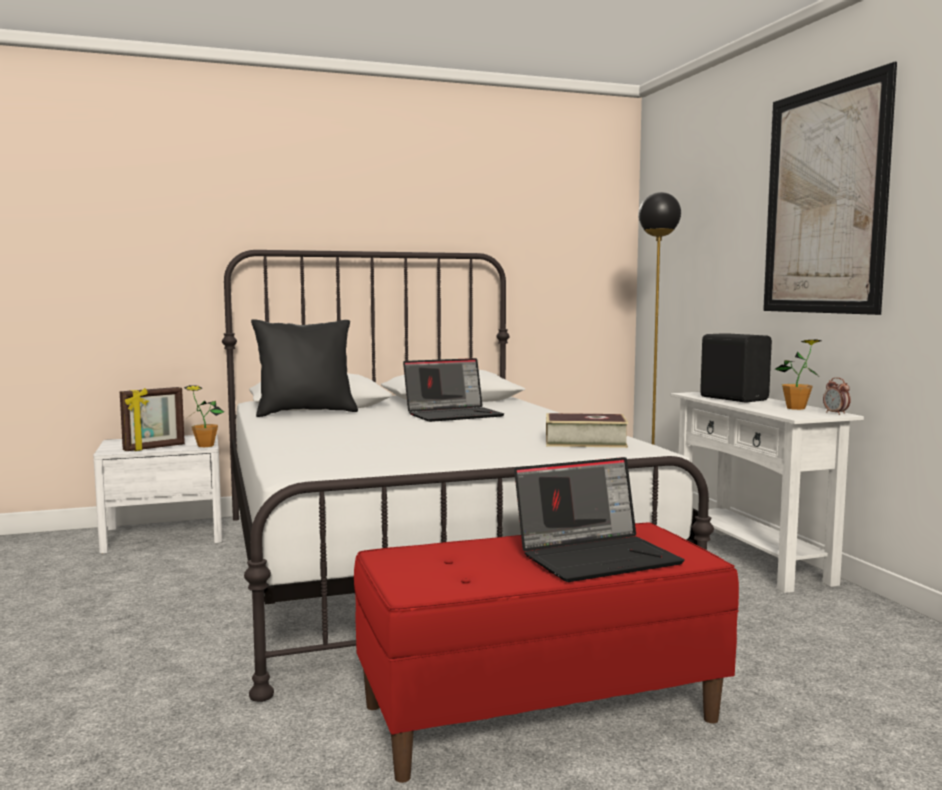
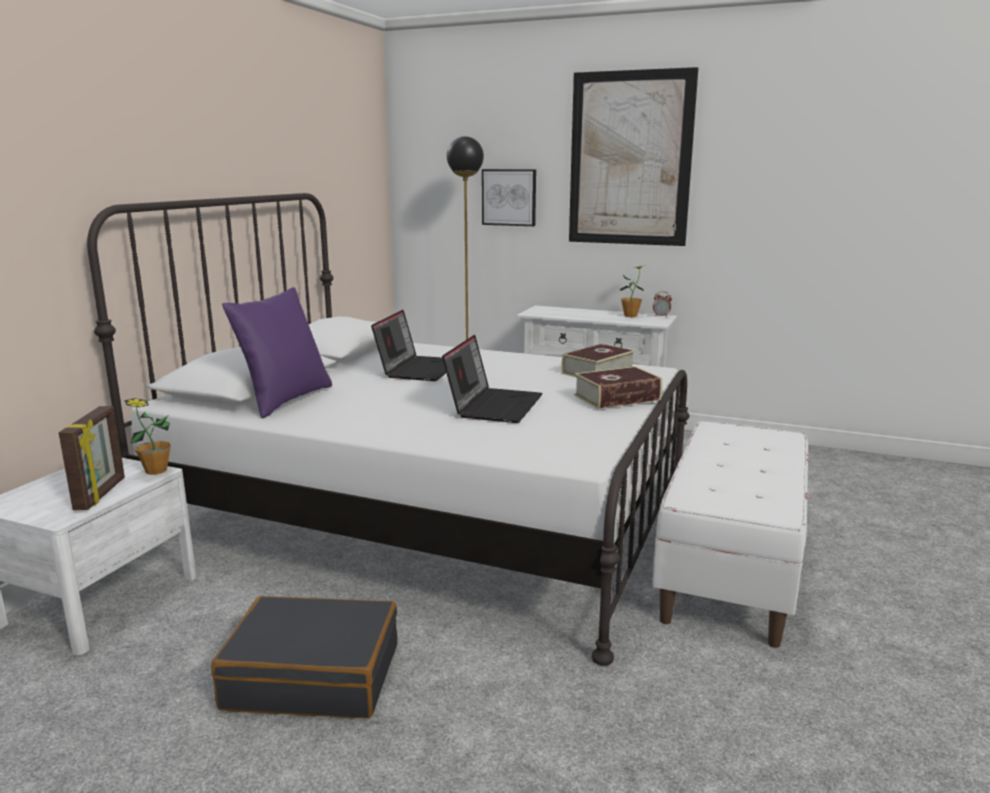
camera: 50 degrees left, 10 degrees up
(132, 611) = (313, 676): none -> black suitcase
(306, 412) = (285, 400): black pillow -> purple pillow
(503, 455) = (617, 397): none -> book
(539, 712) = (729, 570): red bench -> white bench
(598, 556) = (757, 452): laptop -> laptop (494, 405)
(717, 259) = (509, 197): none -> picture
(734, 398) = (571, 313): black speaker -> none

